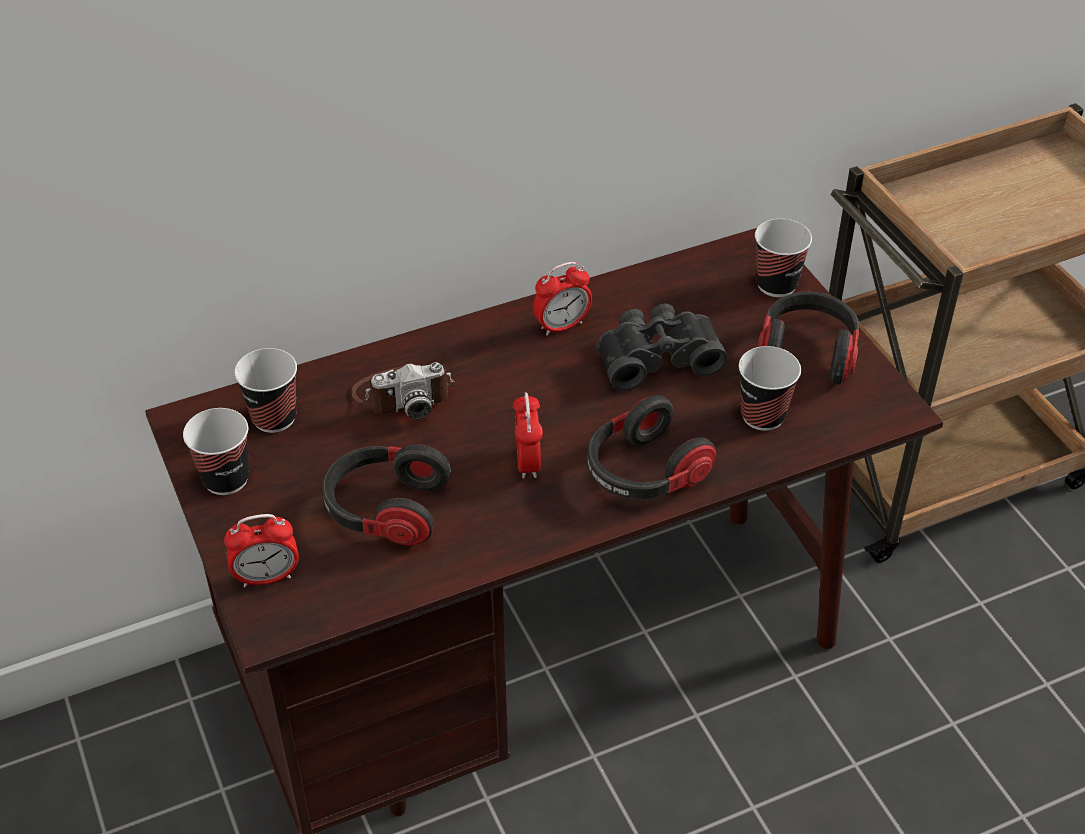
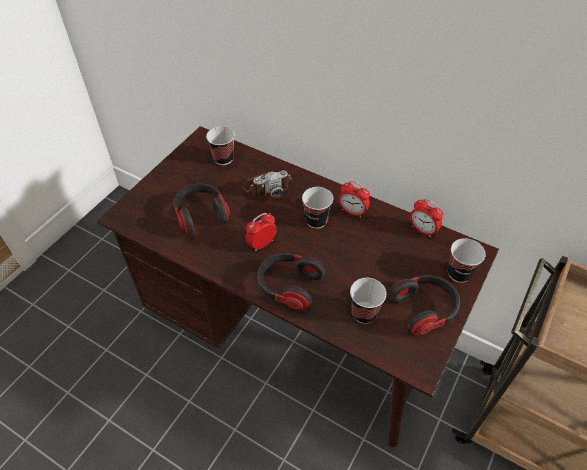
camera: 55 degrees right, 5 degrees up
(226, 479) = (182, 164): cup -> cup (316, 220)
(267, 577) = (143, 201): alarm clock -> alarm clock (422, 230)
(404, 394) = (267, 186): camera -> camera turned 60 degrees counterclockwise
(657, 357) = (365, 254): black binoculars -> none

